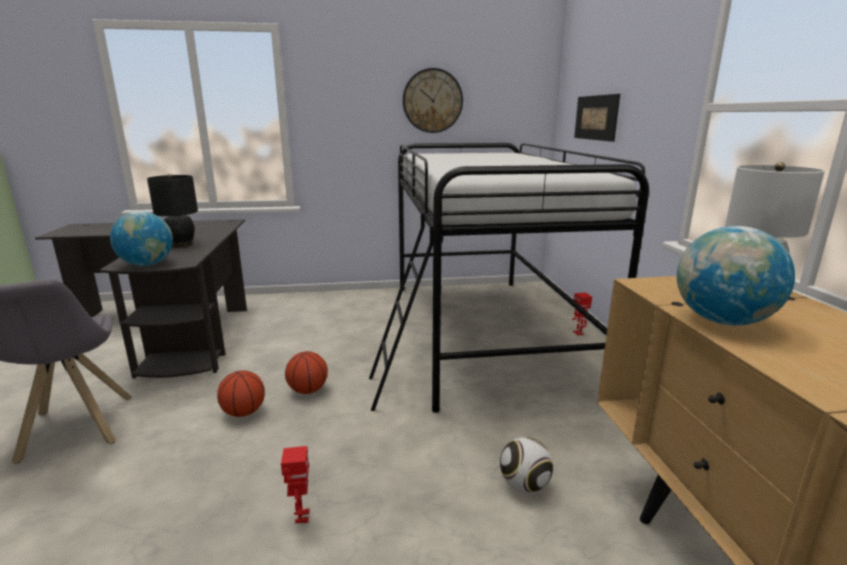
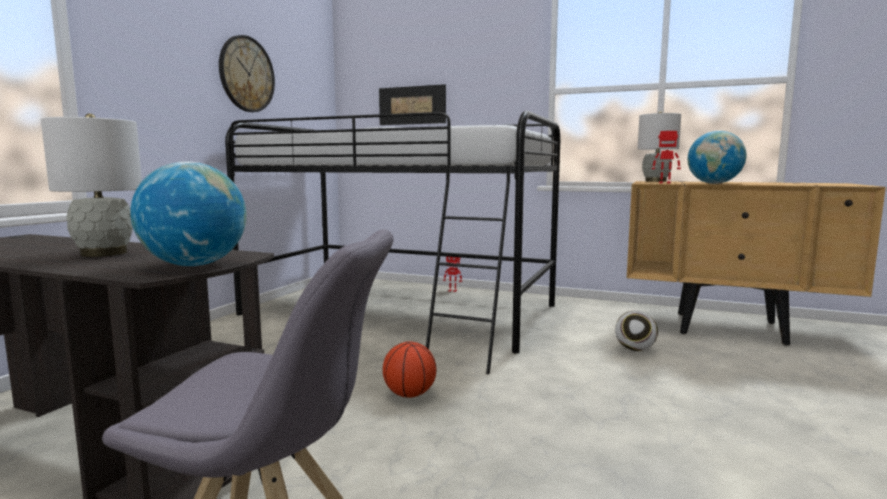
camera: 60 degrees left, 10 degrees down
(181, 244) = (103, 253): black table lamp -> white table lamp
(243, 412) = (414, 437): basketball -> none
(301, 517) = (637, 429): toy robot -> toy robot (665, 183)

